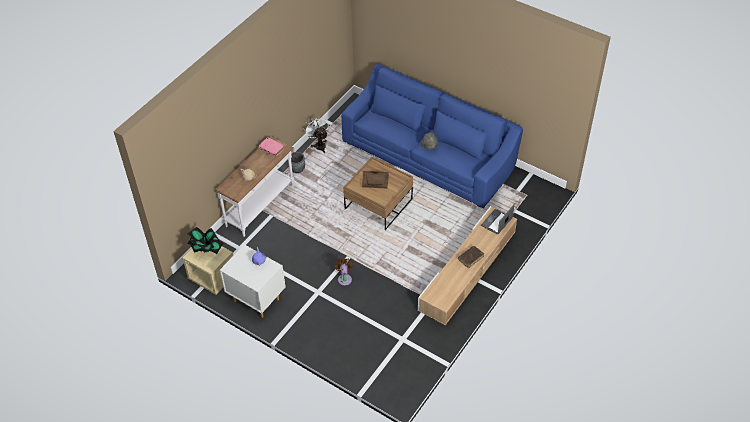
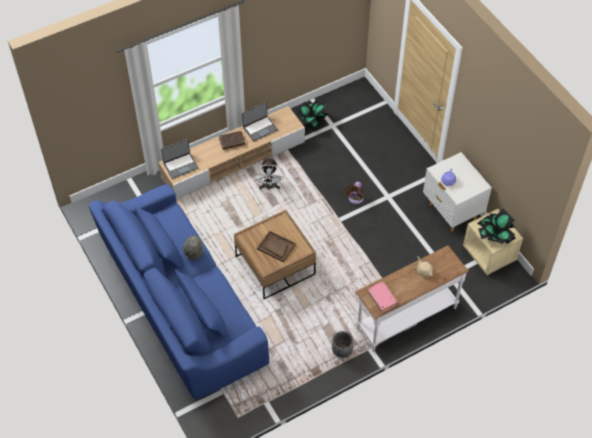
camera: 155 degrees left, 5 degrees up
(319, 144) = (298, 376): white fan -> white fan (269, 187)
(424, 335) = (311, 121): none -> potted plant
(456, 280) = (260, 128): none -> laptop

